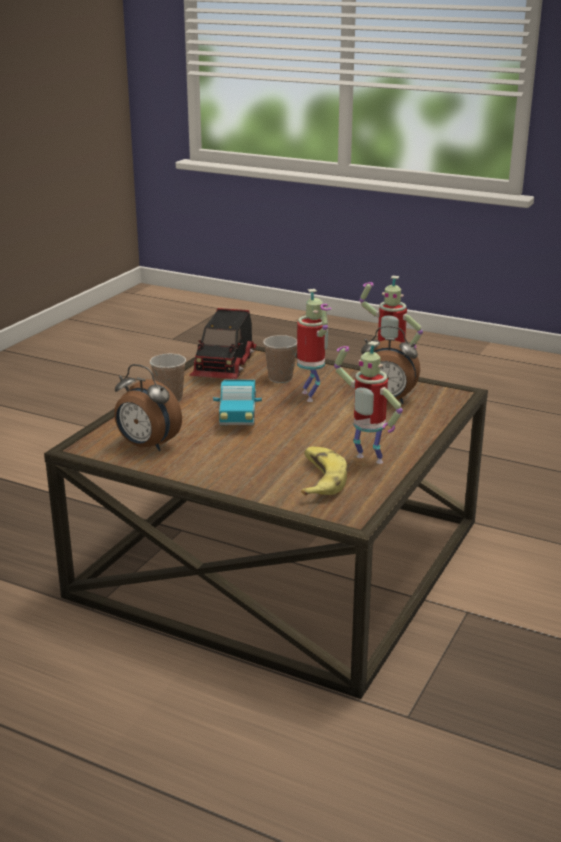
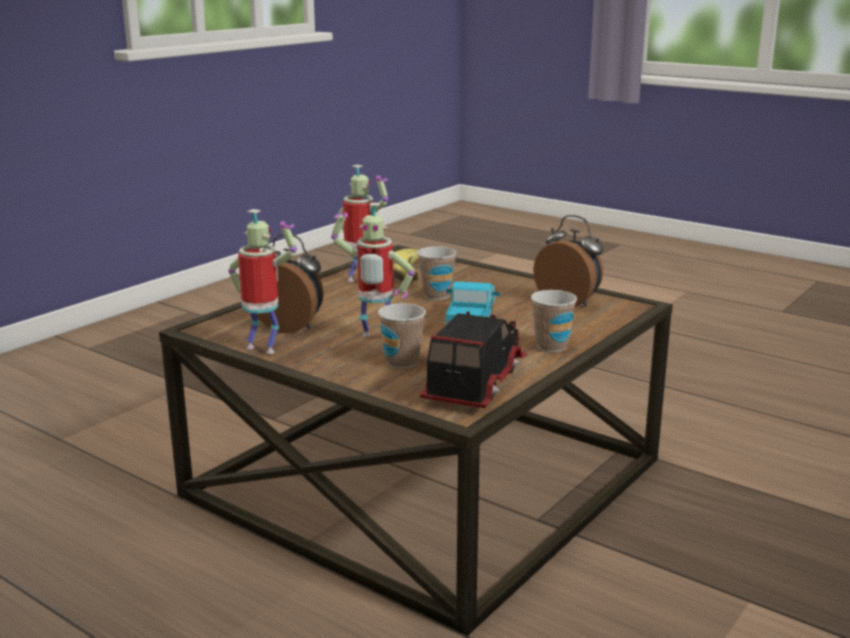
camera: 170 degrees left, 5 degrees down
(279, 446) = (436, 295): none -> cup
(311, 396) = (375, 338): toy robot -> toy robot turned 75 degrees counterclockwise

